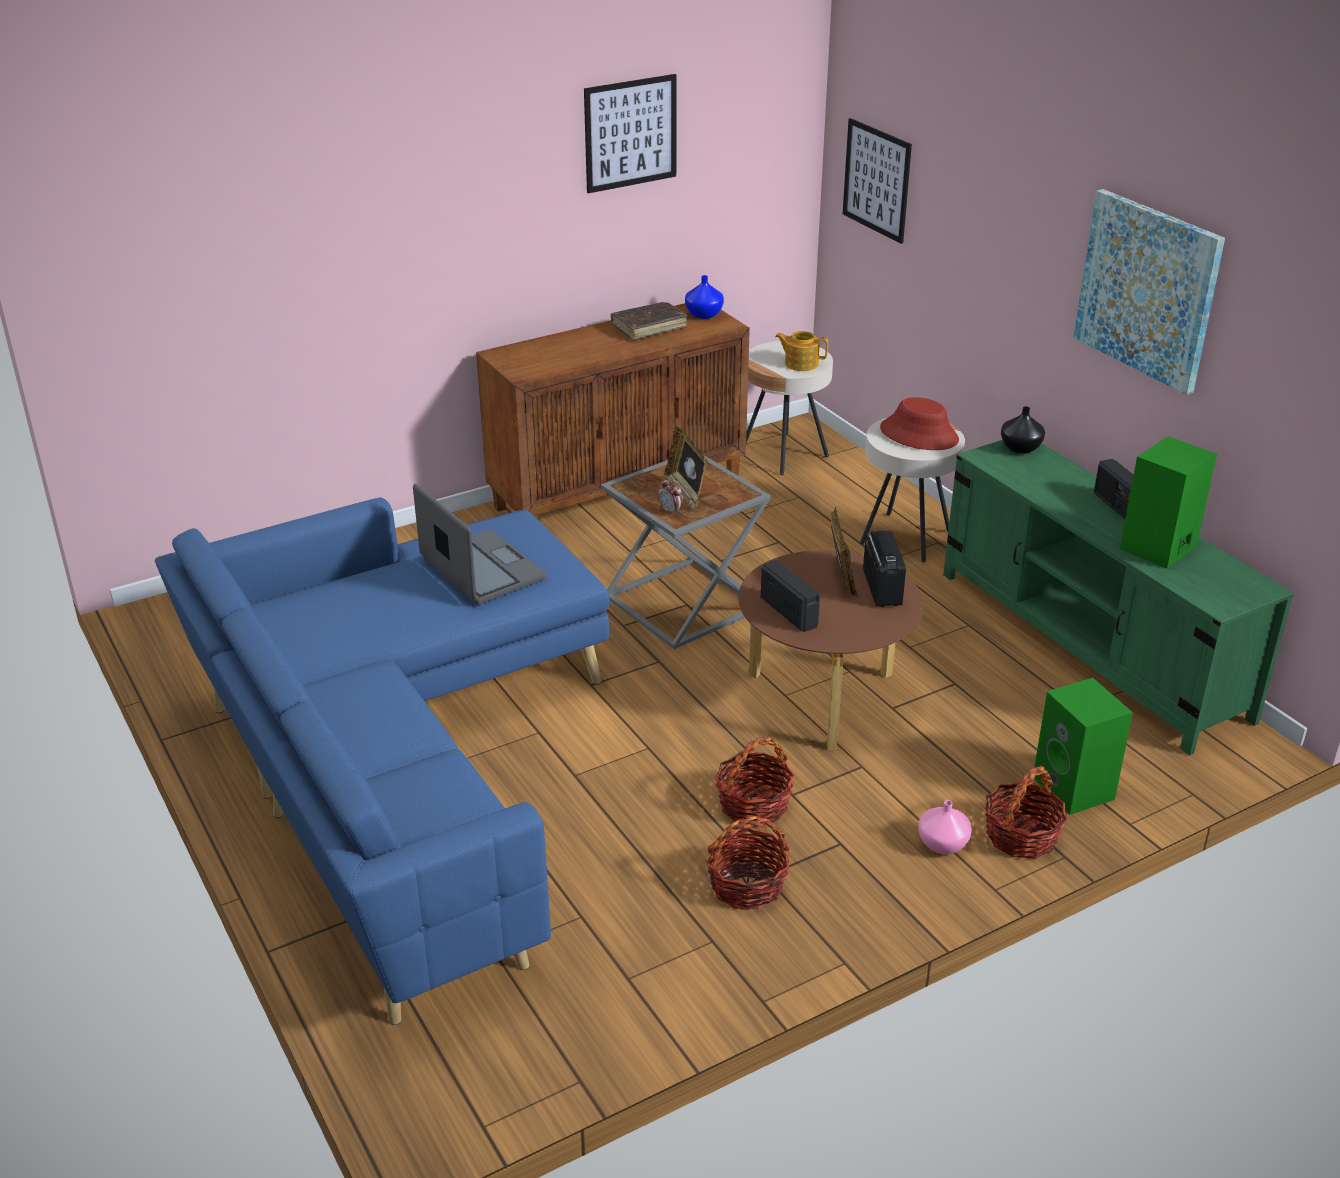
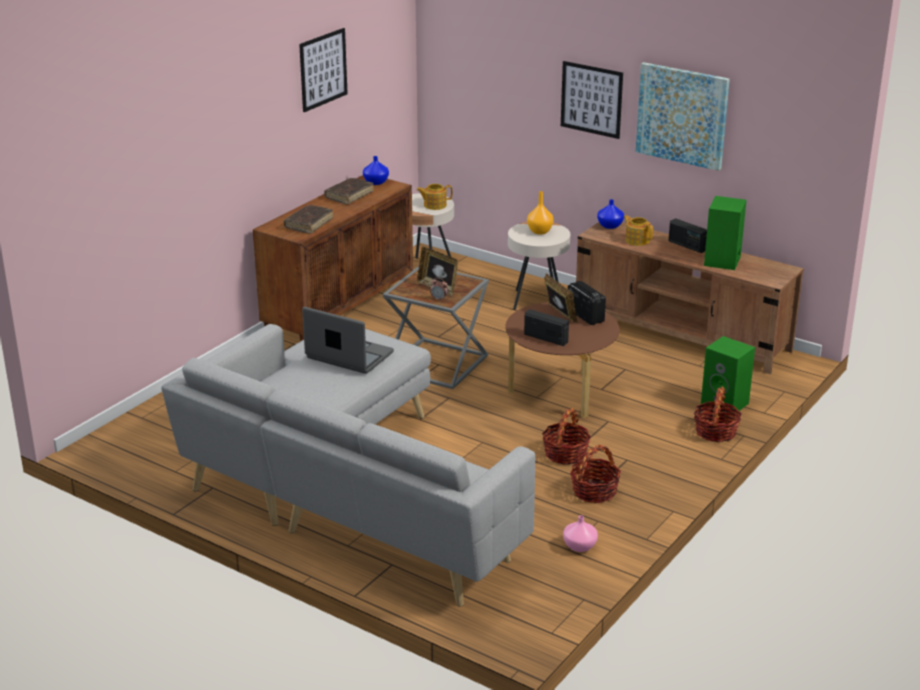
camera: 25 degrees left, 5 degrees down
(398, 773) = (345, 492): blue sofa -> grey sofa
(554, 359) = (309, 224): none -> brown book
(876, 180) = (466, 79): picture -> picture (591, 99)
(919, 434) = (540, 231): red hat -> orange vase
(941, 844) = (678, 446): pink vase -> pink vase (579, 546)
(1019, 448) = (609, 226): black vase -> blue vase
(1044, 481) = (637, 240): none -> teapot
(1090, 645) = (681, 333): green tv stand -> brown tv stand

